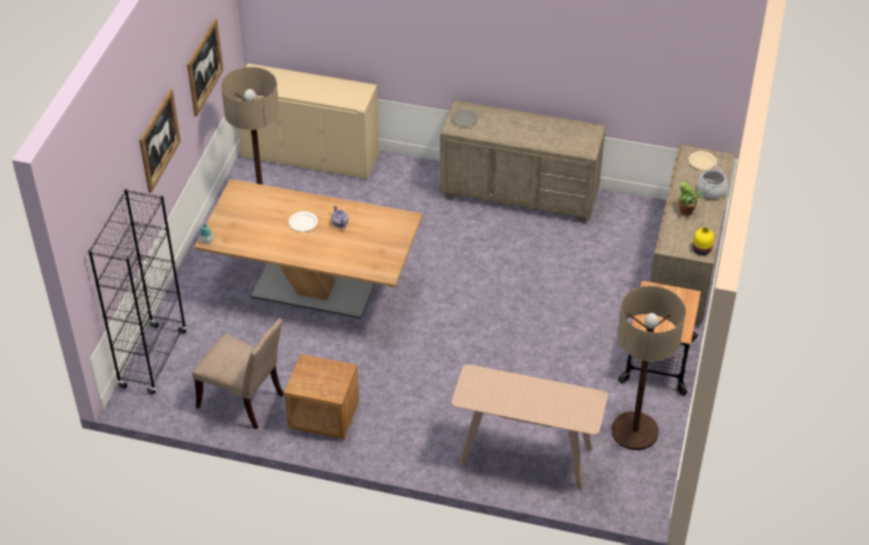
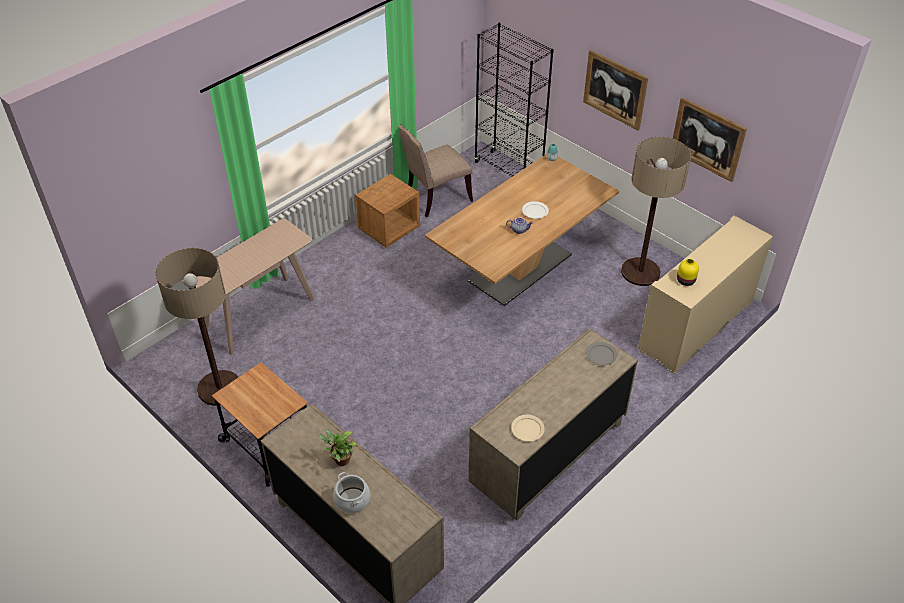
camera: 120 degrees right, 0 degrees up
(702, 162) = (400, 520): beige plate -> beige plate (527, 429)
(702, 250) = (283, 441): yellow vase -> yellow vase (685, 281)

